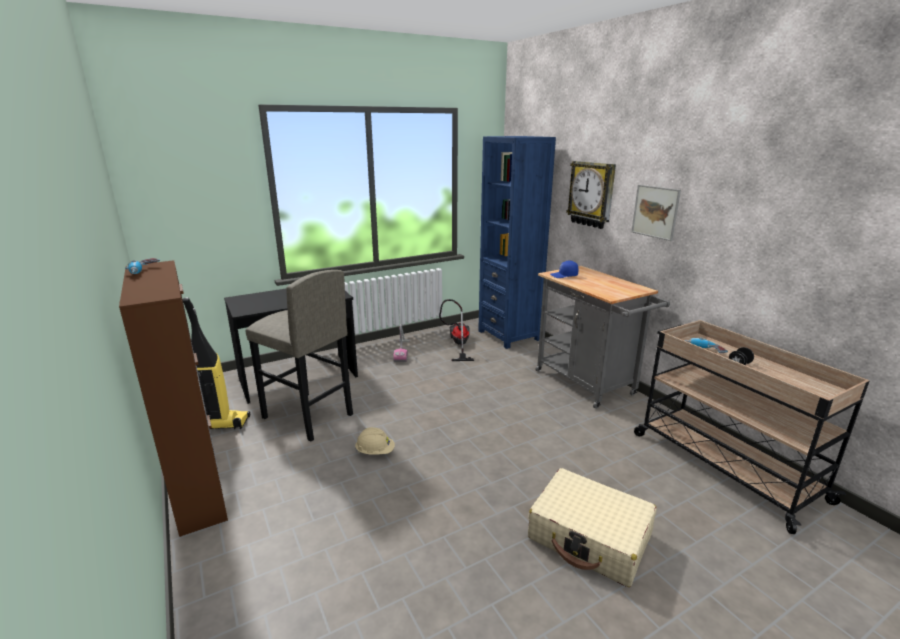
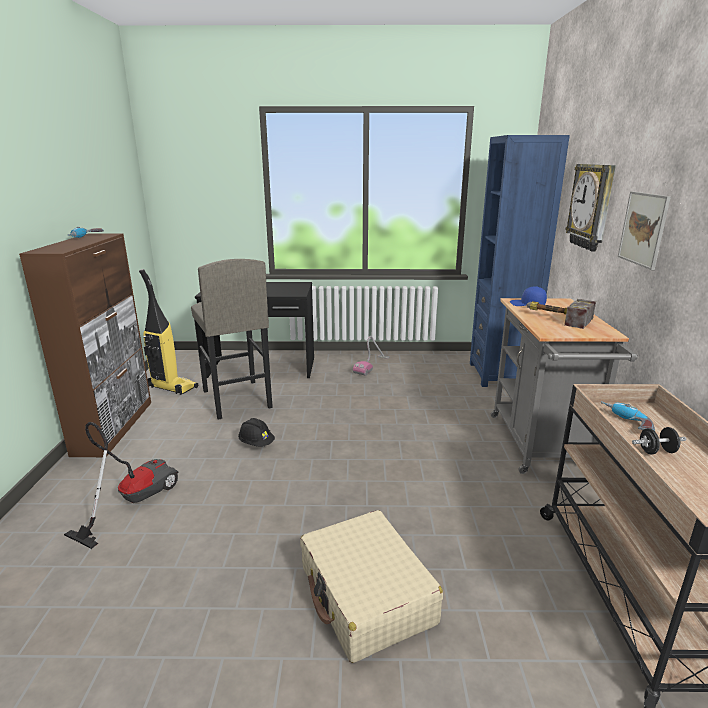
camera: 30 degrees right, 0 degrees up
(375, 452) = (256, 443): beige hard hat -> black hard hat
(458, 345) = (433, 372): vacuum cleaner -> vacuum cleaner (132, 500)
(597, 283) = (555, 318): none -> hammer

